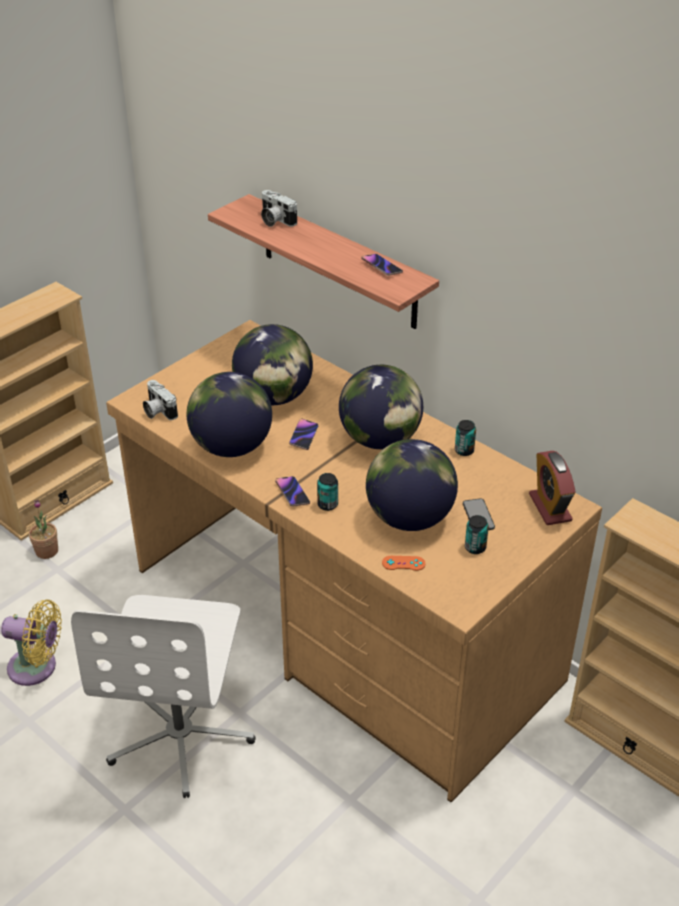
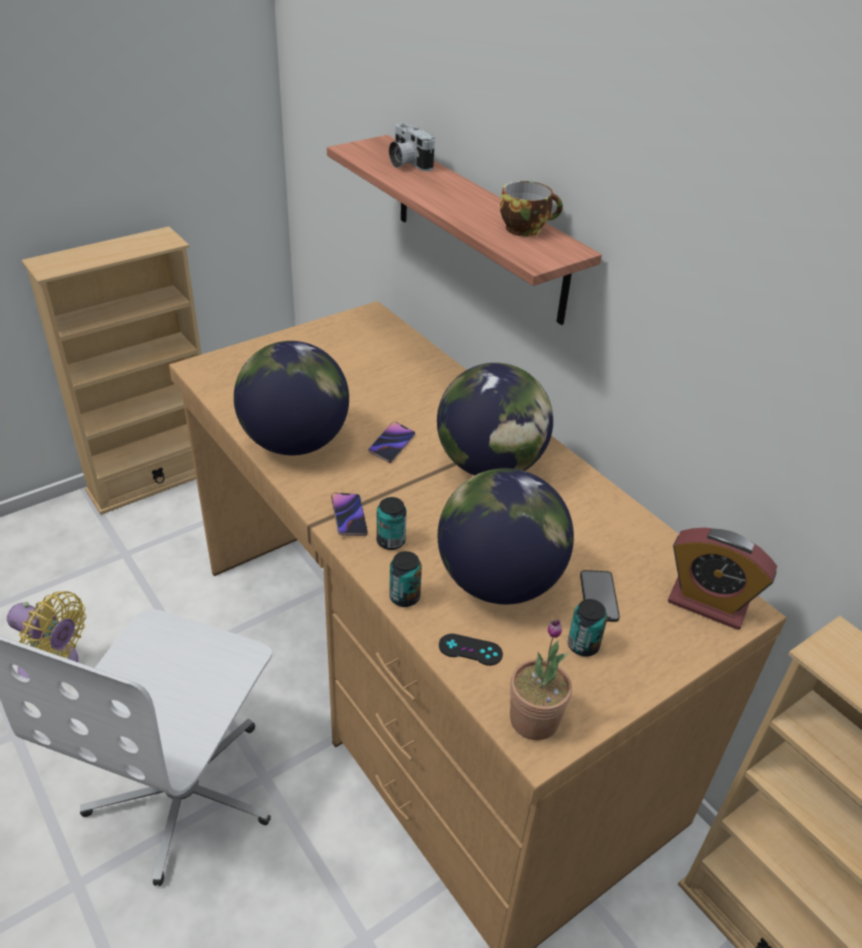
camera: 10 degrees right, 0 degrees up
(47, 551) = (122, 531): potted plant -> potted plant (534, 719)
(158, 411) = (224, 384): camera -> none
(274, 397) = (372, 391): globe -> none
(381, 267) = (525, 228): phone -> cup
(403, 563) = (470, 650): orange game controller -> black game controller
(464, 450) = (600, 499): can -> can (404, 597)
(550, 507) = (707, 603): alarm clock -> alarm clock turned 60 degrees counterclockwise

